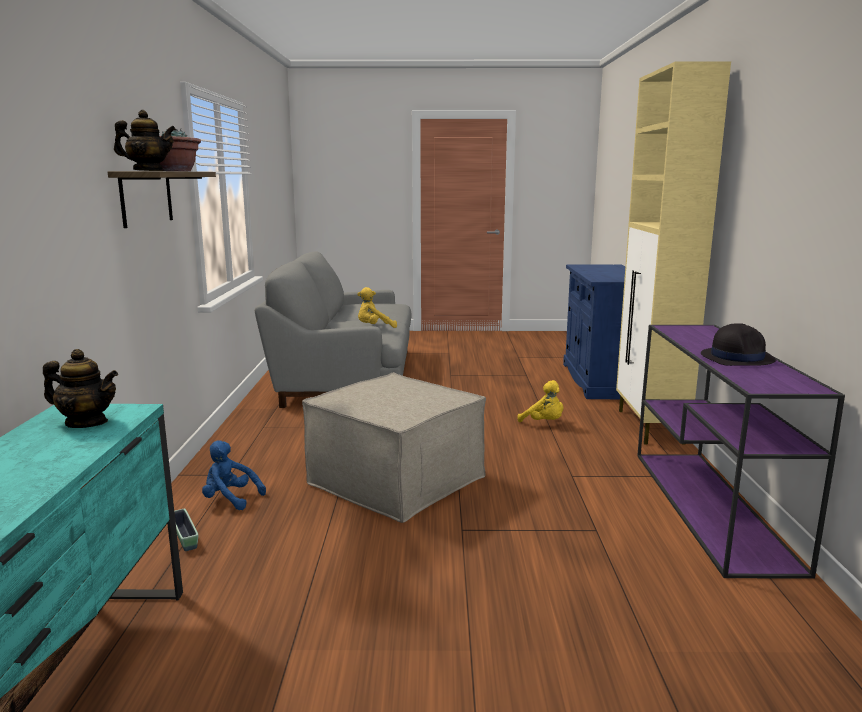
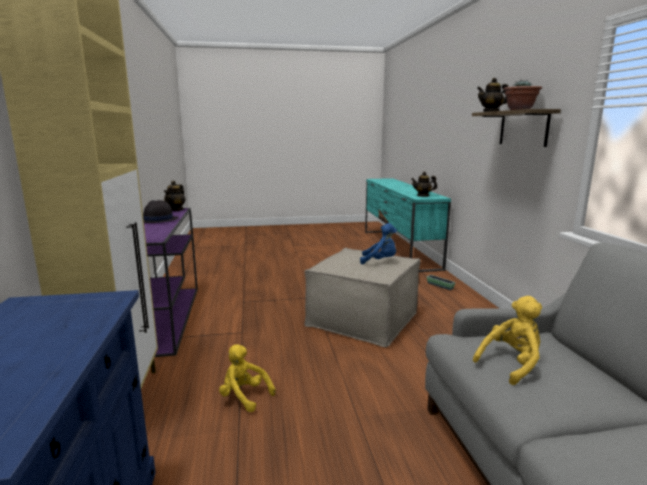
camera: 170 degrees right, 0 degrees up
(230, 499) = (447, 301): blue plush toy -> blue plush toy (380, 261)
(765, 386) = (176, 209): none -> teapot

